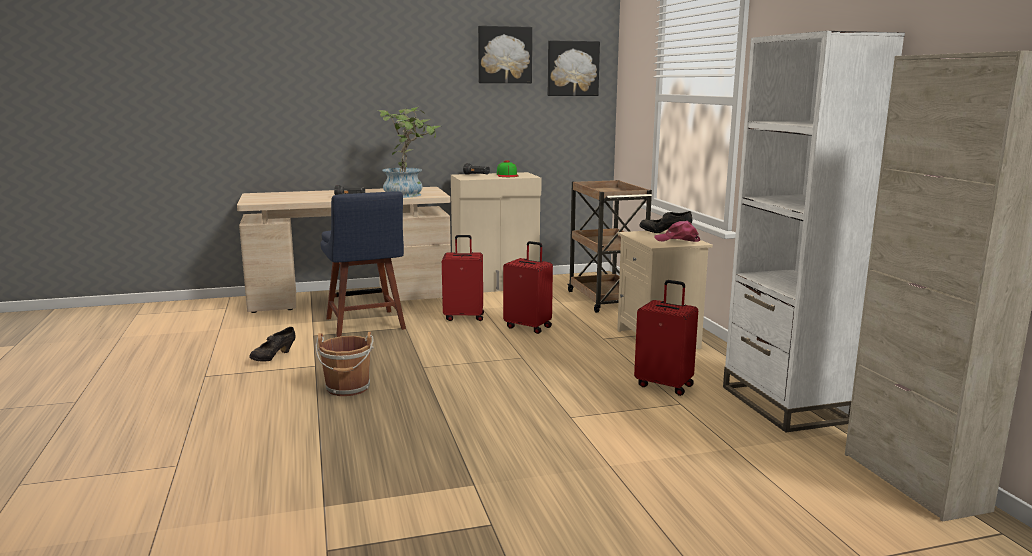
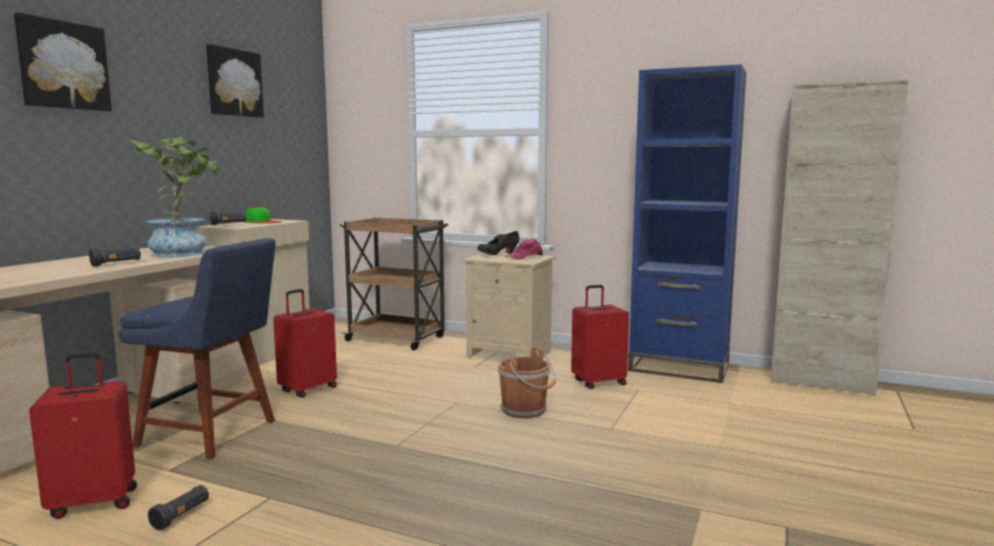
camera: 50 degrees left, 5 degrees down
(273, 357) = (181, 516): black shoe -> black flashlight
(348, 389) = (379, 499): brown bucket -> brown bucket (526, 410)
(528, 327) = (392, 378): red suitcase -> red suitcase (94, 502)
(572, 68) = (293, 104): picture -> picture (63, 65)
(785, 404) = (679, 367): white bookcase -> blue bookcase

